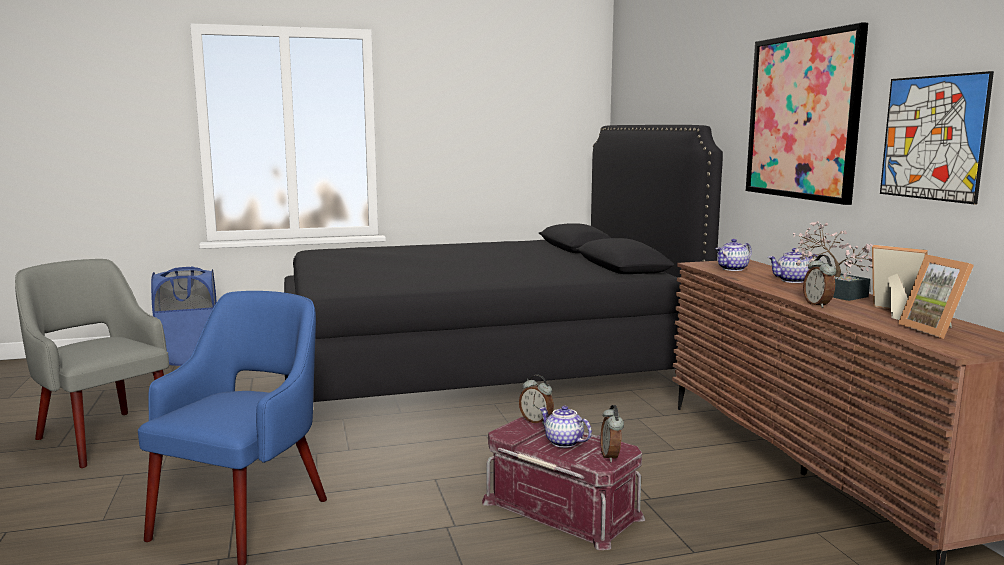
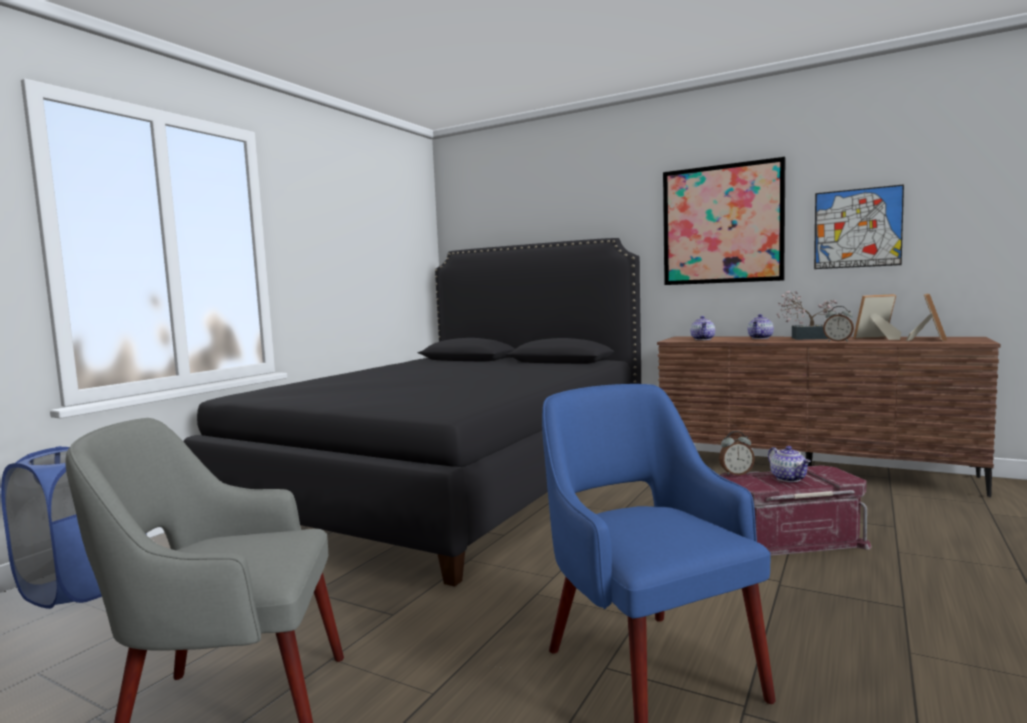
camera: 45 degrees left, 5 degrees down
(563, 442) = (789, 478): teapot -> teapot turned 105 degrees counterclockwise
(611, 456) = (837, 474): alarm clock -> none
(936, 330) = (928, 339): picture frame -> picture frame turned 90 degrees counterclockwise

